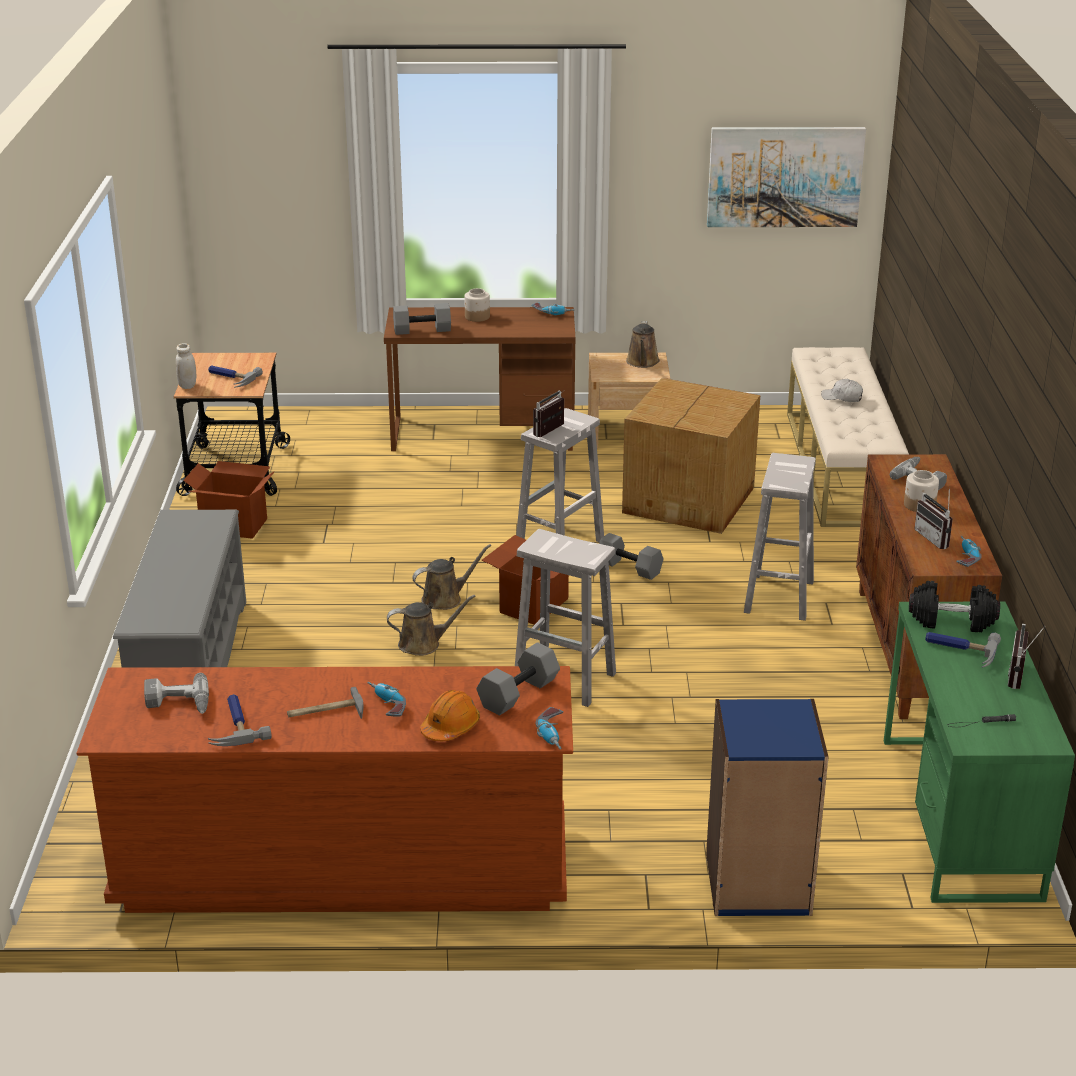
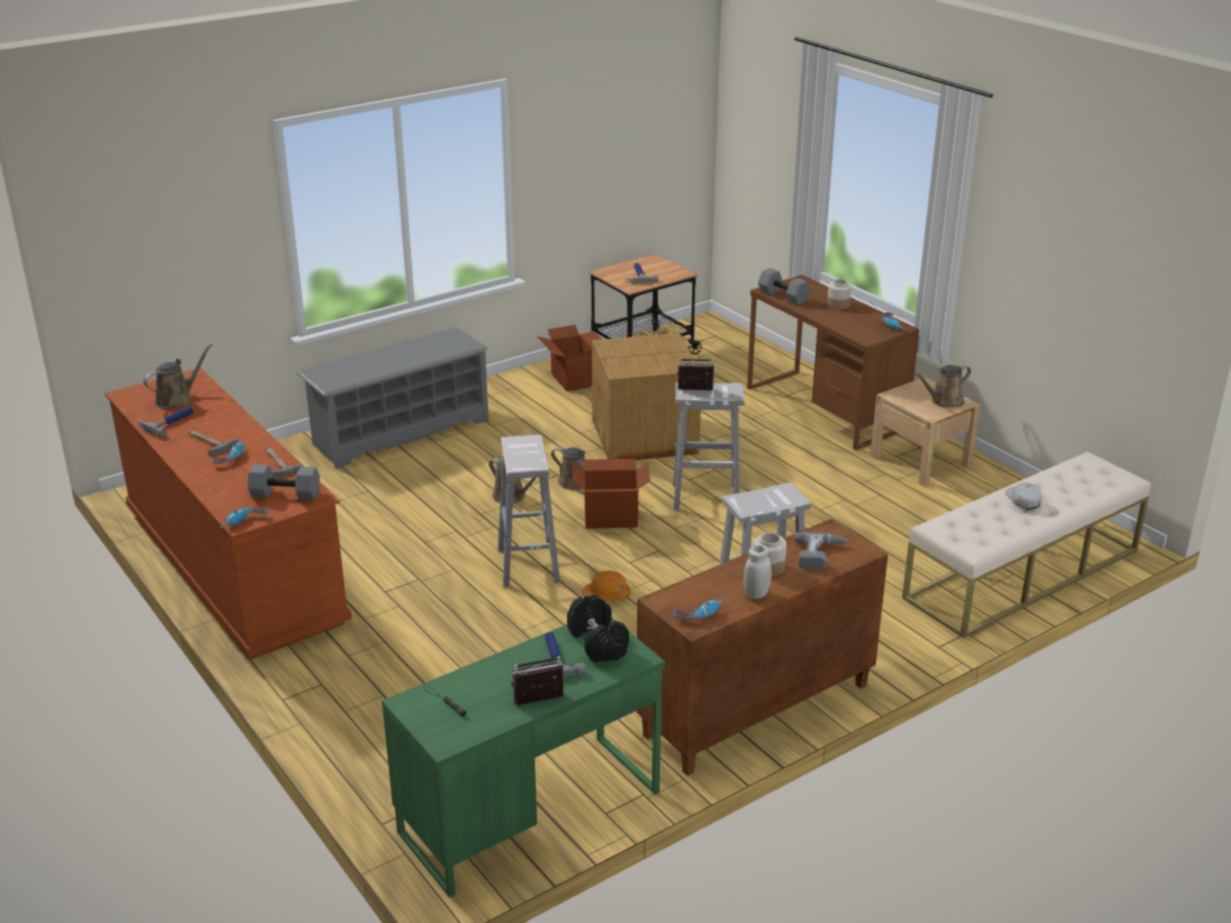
camera: 55 degrees right, 0 degrees up
(178, 704) = (177, 399): power drill -> brown watering can
(187, 386) = (608, 269): white jar -> white jar (756, 594)
(437, 680) = (277, 463): none -> hammer
(450, 727) = (223, 486): orange hard hat -> orange hard hat (607, 595)
(628, 568) = (713, 535): grey dumbbell -> none
(691, 500) = (856, 524): cardboard box -> cardboard box (646, 437)
(757, 885) = (349, 738): blue bookcase -> none
(784, 176) = (1118, 273): picture -> none
(936, 538) = (717, 591): radio -> none

